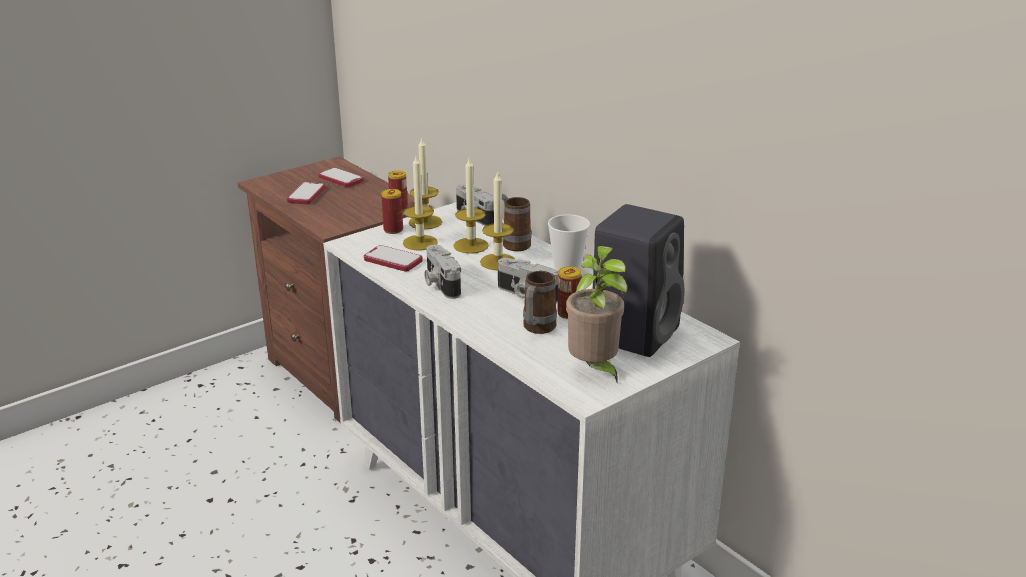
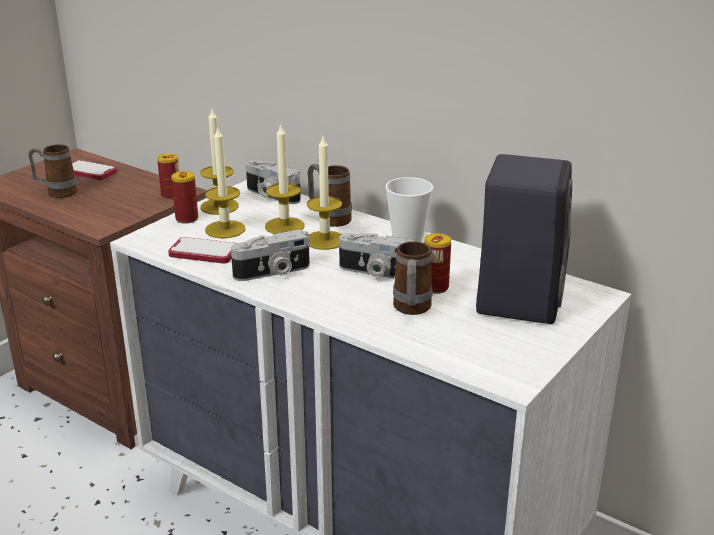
camera: 15 degrees left, 0 degrees up
(306, 195) = (56, 193): phone -> mug
(440, 284) = (273, 272): camera -> camera turned 75 degrees counterclockwise
(594, 370) = (502, 347): potted plant -> none

